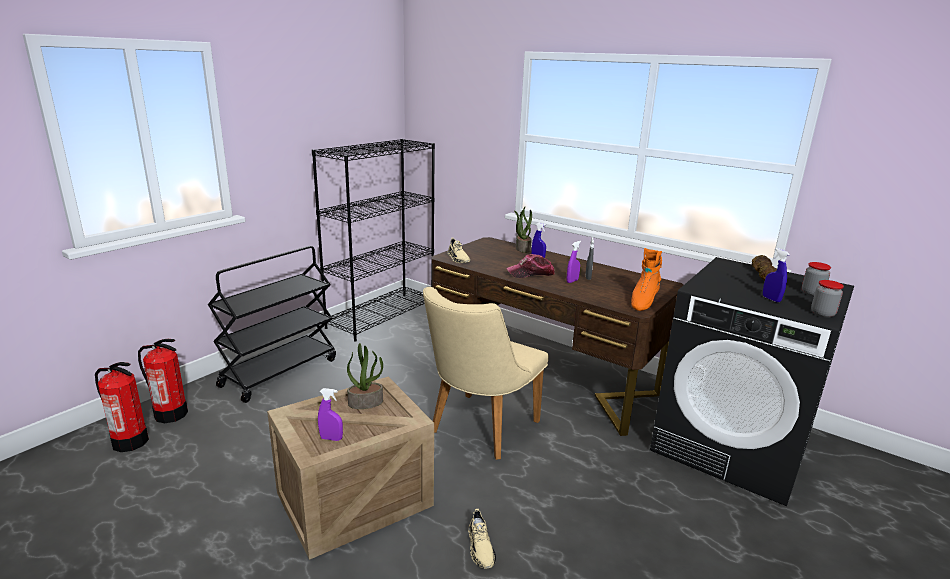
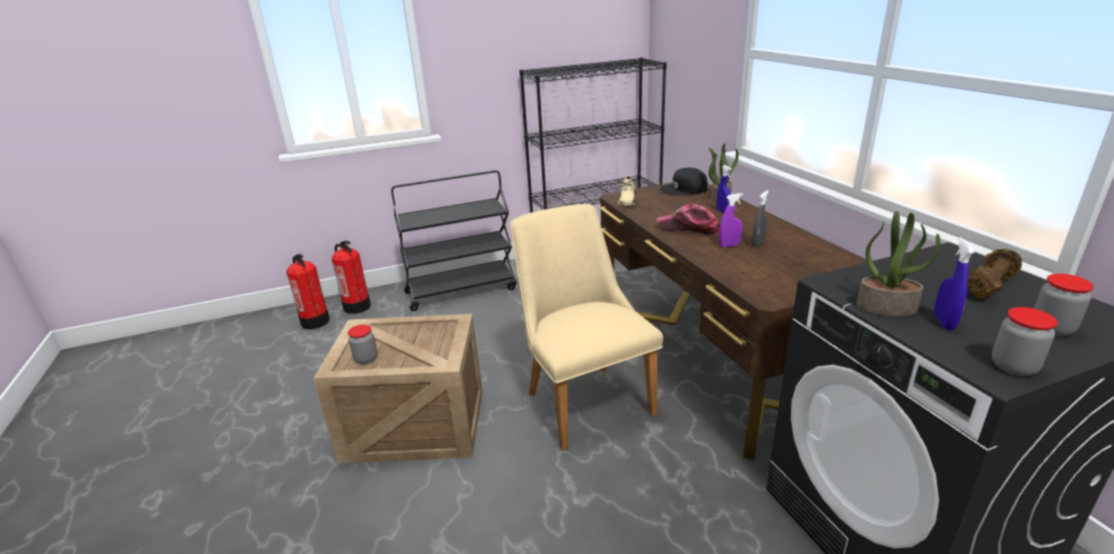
camera: 35 degrees right, 5 degrees up
(331, 438) = (366, 359): purple spray bottle -> jar
(366, 402) = (428, 334): potted plant -> potted plant (886, 307)
(478, 430) = (582, 397): beige chair -> beige chair turned 90 degrees clockwise
(480, 547) = (475, 516): beige shoe -> none
(489, 245) = (684, 189): none -> black cap
(643, 301) = (793, 288): orange boot -> none

